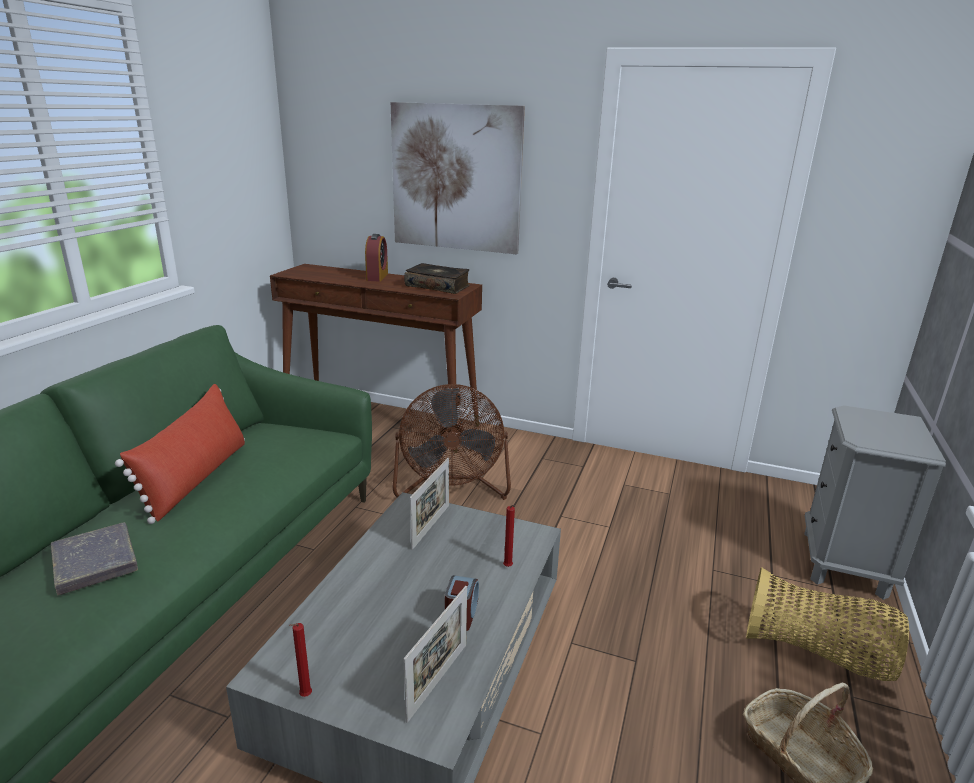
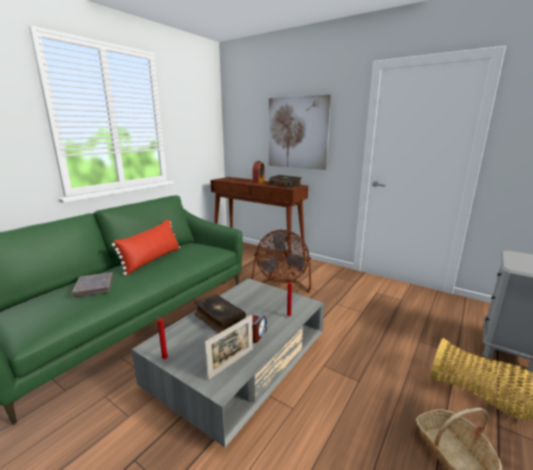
camera: 15 degrees right, 5 degrees down
(377, 590) = (218, 318): none -> book
(431, 526) = (256, 294): picture frame -> none

